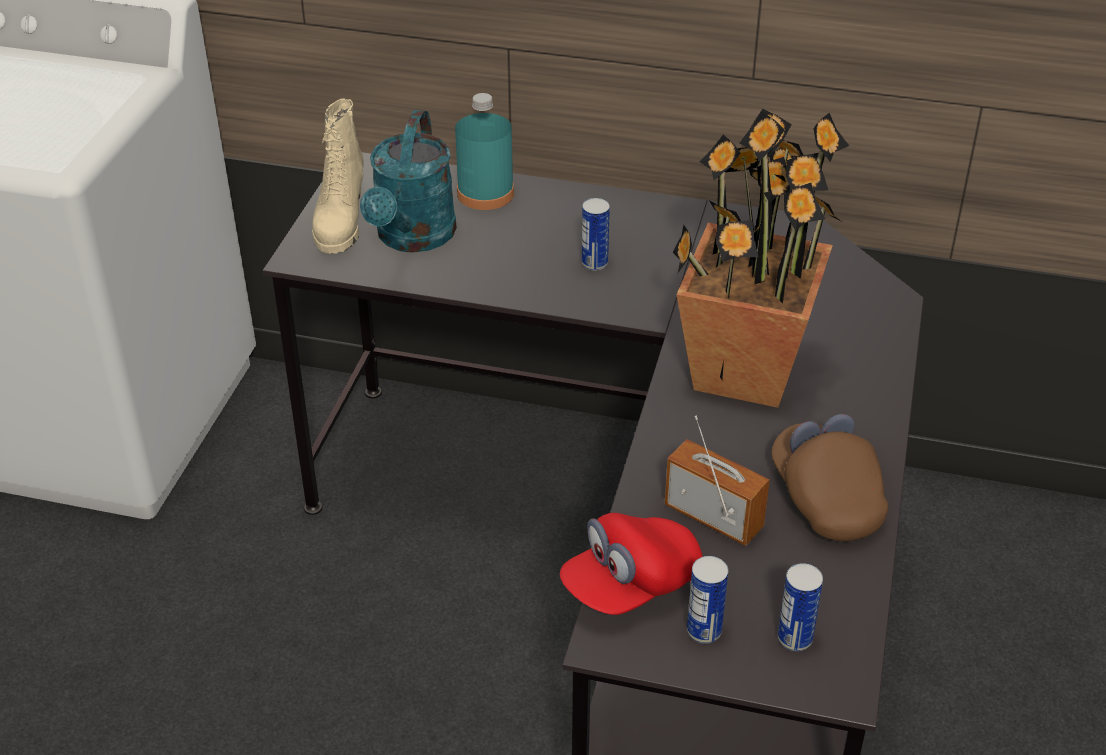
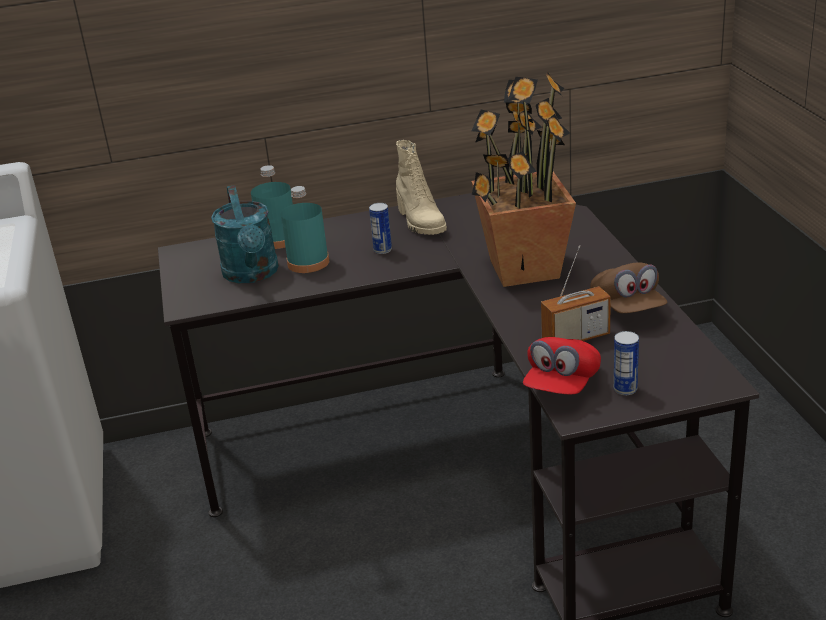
camera: 25 degrees left, 10 degrees down
(340, 223) = (195, 282): beige boot -> beige boot (420, 222)
(490, 247) = (308, 263): none -> turquoise bottle
(713, 517) = (576, 338): radio -> radio turned 150 degrees clockwise
(794, 638) = (677, 373): can -> none
(825, 498) = (628, 307): brown cap -> brown cap turned 150 degrees counterclockwise

